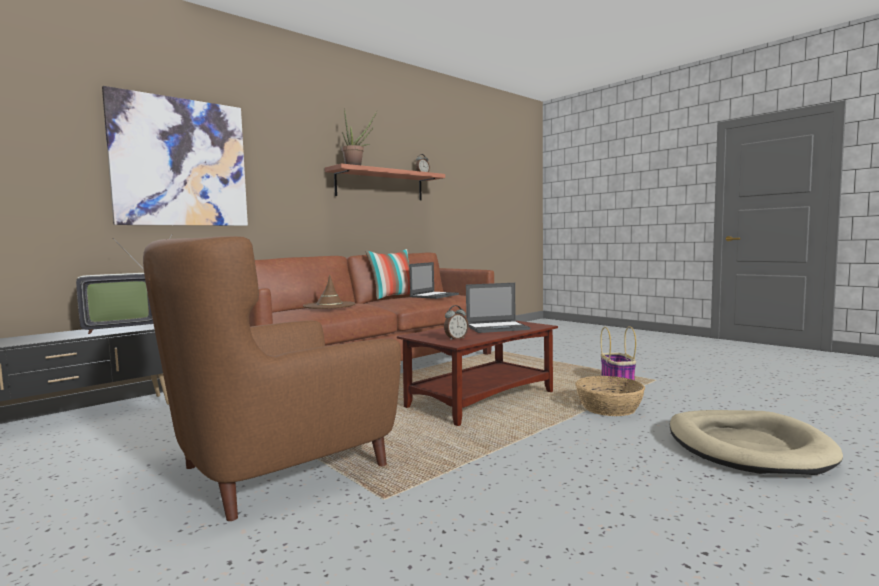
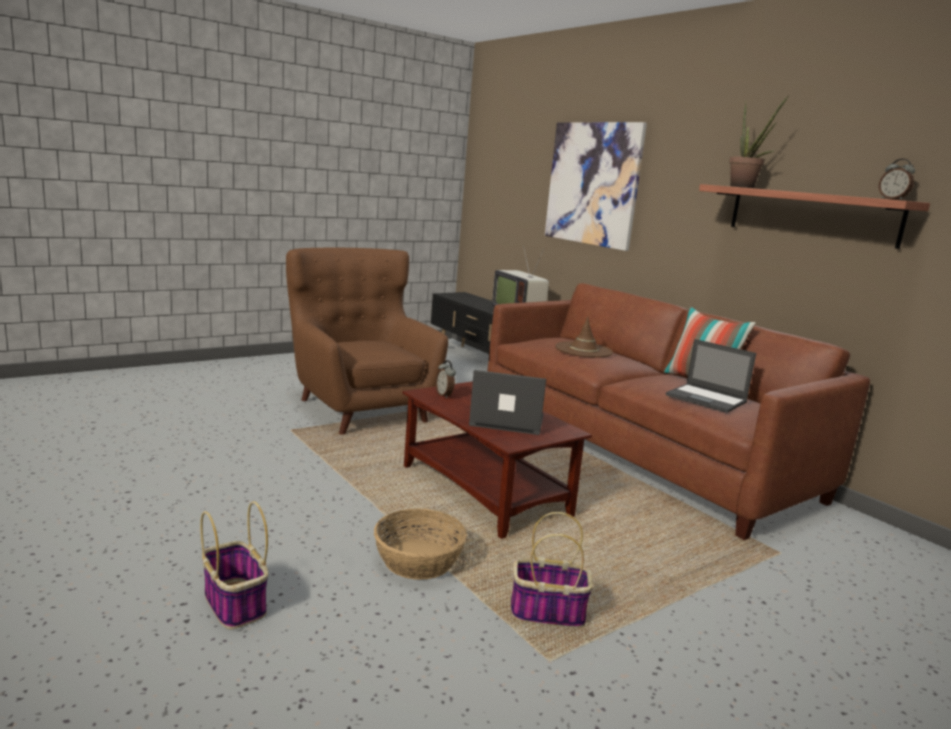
camera: 95 degrees right, 10 degrees up
(498, 327) = (506, 421): laptop -> laptop turned 105 degrees clockwise
(747, 447) = (235, 604): beige dog bed -> basket

